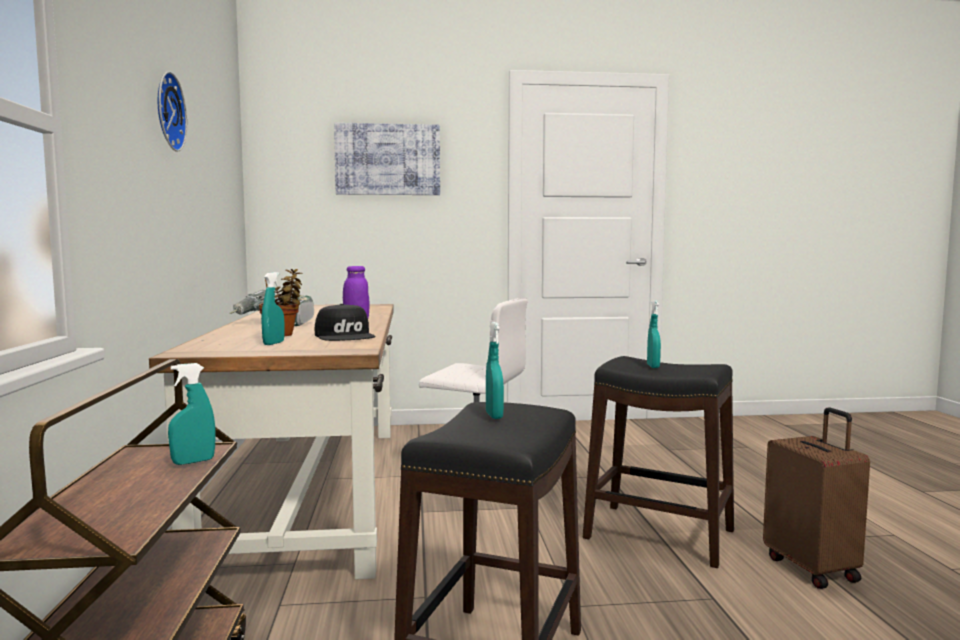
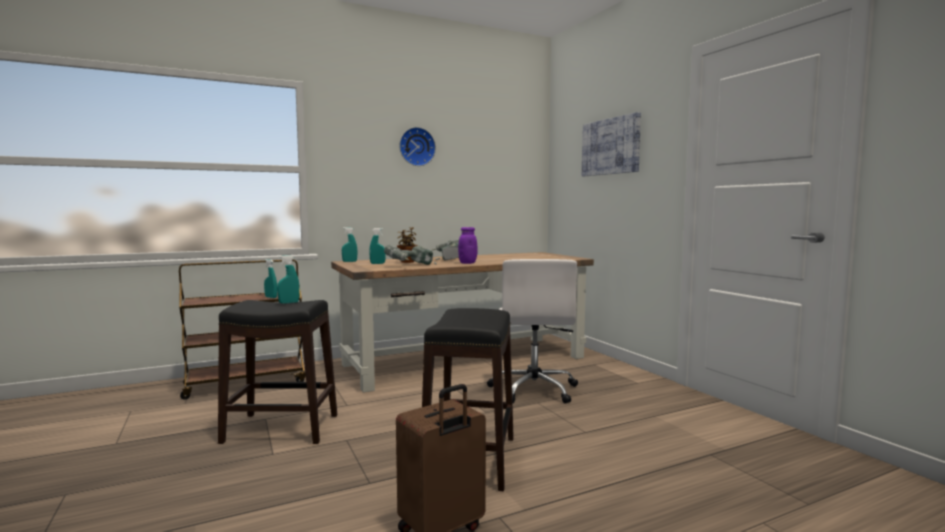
camera: 70 degrees right, 0 degrees up
(346, 336) = (411, 266): black cap -> power drill
(653, 366) = (460, 316): turquoise spray bottle -> turquoise spray bottle (349, 261)

